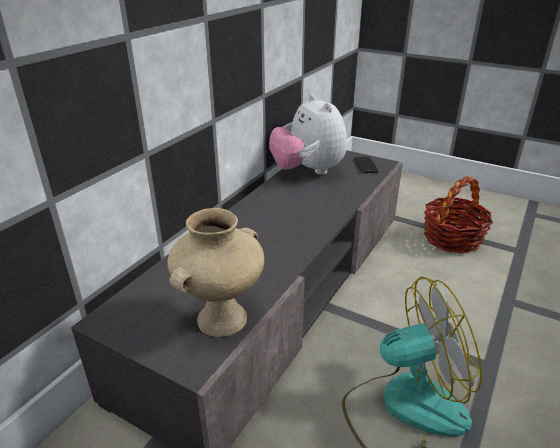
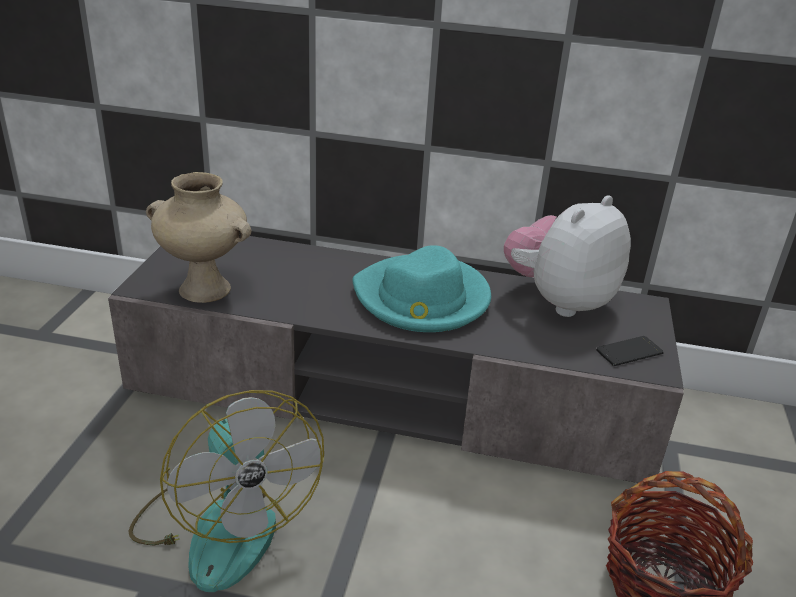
camera: 70 degrees right, 0 degrees up
(286, 214) = (422, 299): none -> turquoise hat

